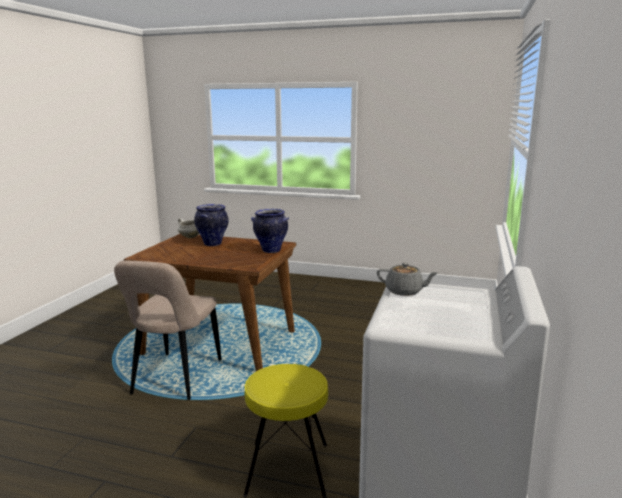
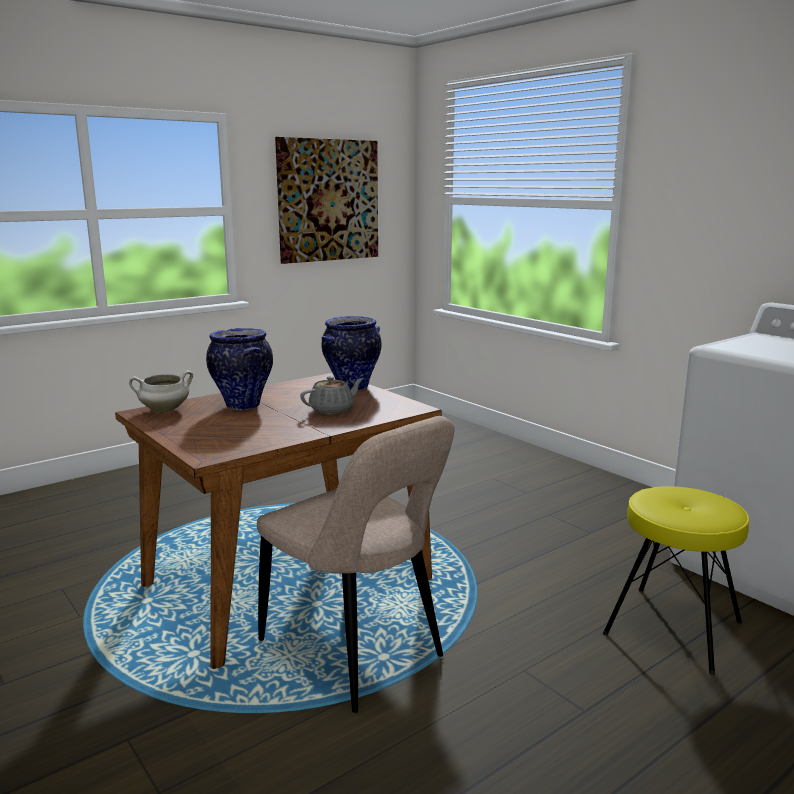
camera: 55 degrees left, 0 degrees up
(405, 291) = (740, 349): grey teapot -> grey teapot (332, 410)
(428, 136) = (328, 200): none -> picture

